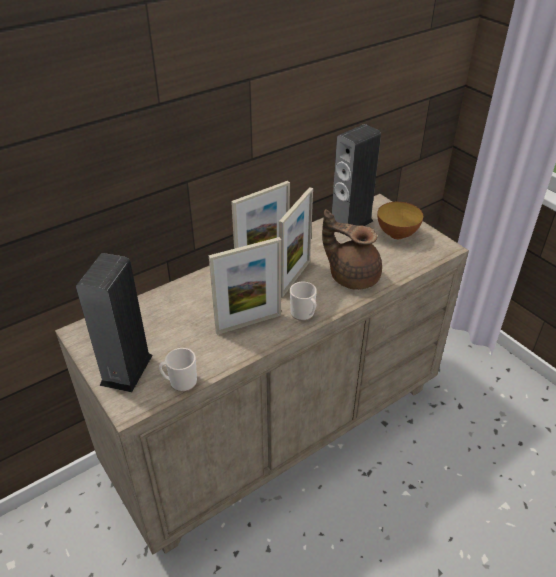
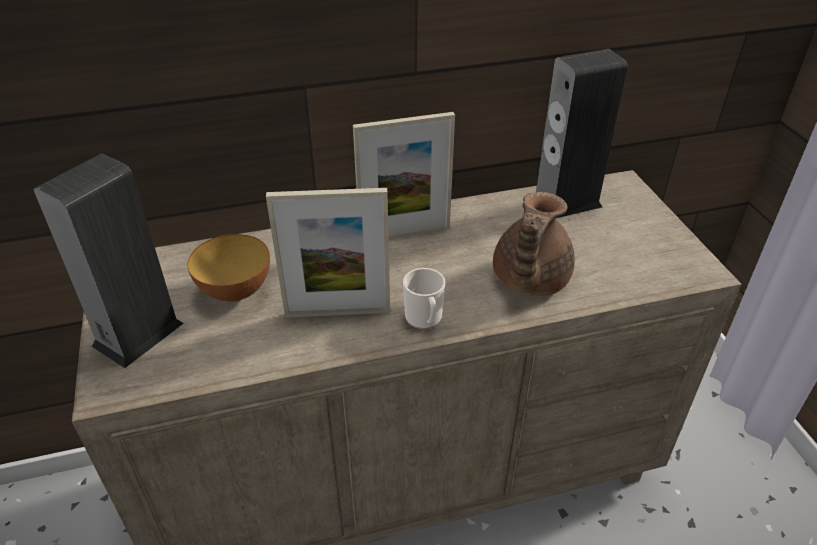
camera: 20 degrees right, 0 degrees up
(180, 382) = (195, 372): mug -> none
(294, 278) = (440, 263): picture frame -> none
(352, 276) = (528, 280): brown teapot -> brown teapot turned 120 degrees counterclockwise
(397, 234) = (630, 234): bowl -> bowl (236, 292)

